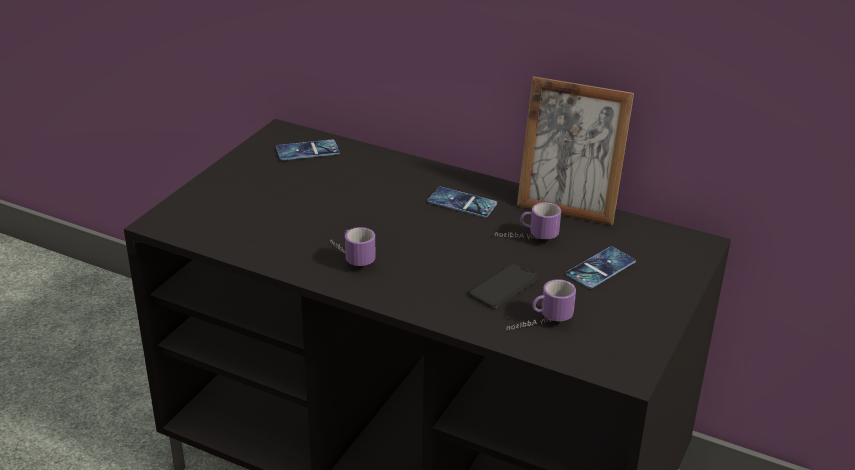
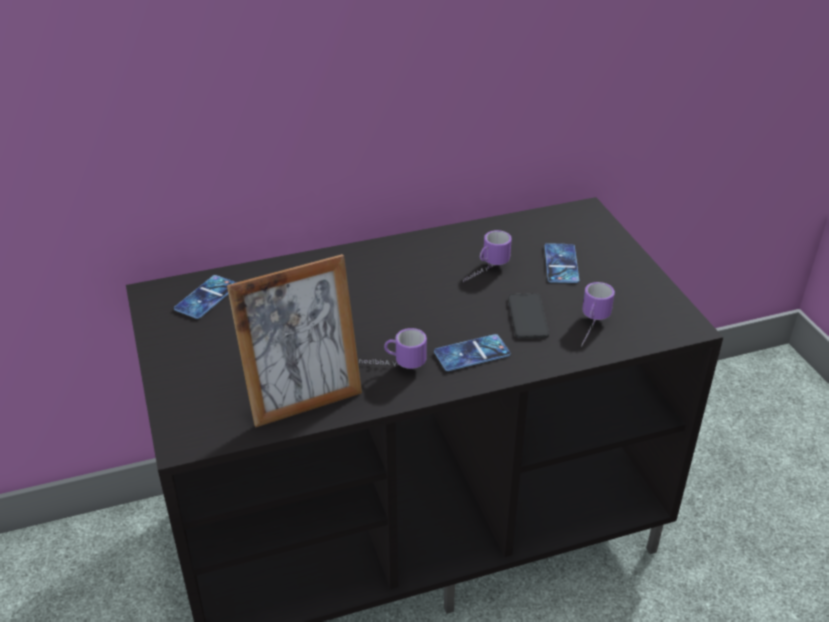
camera: 45 degrees left, 5 degrees up
(462, 203) = (399, 270): phone -> phone (472, 353)
(567, 208) = (473, 232): picture frame -> picture frame (303, 399)

